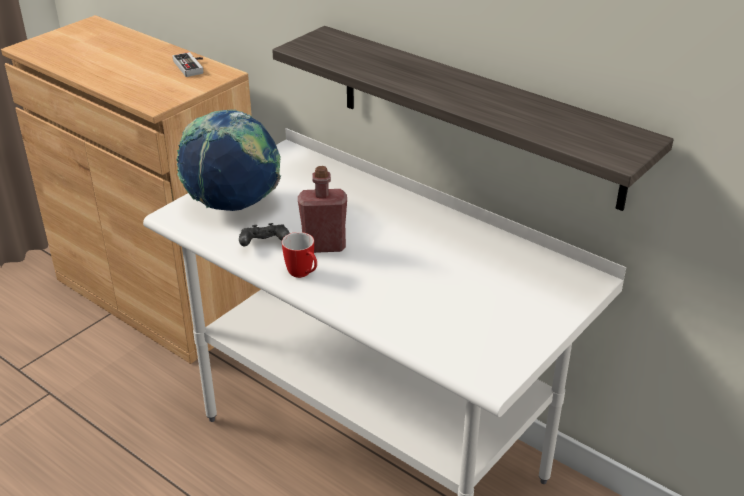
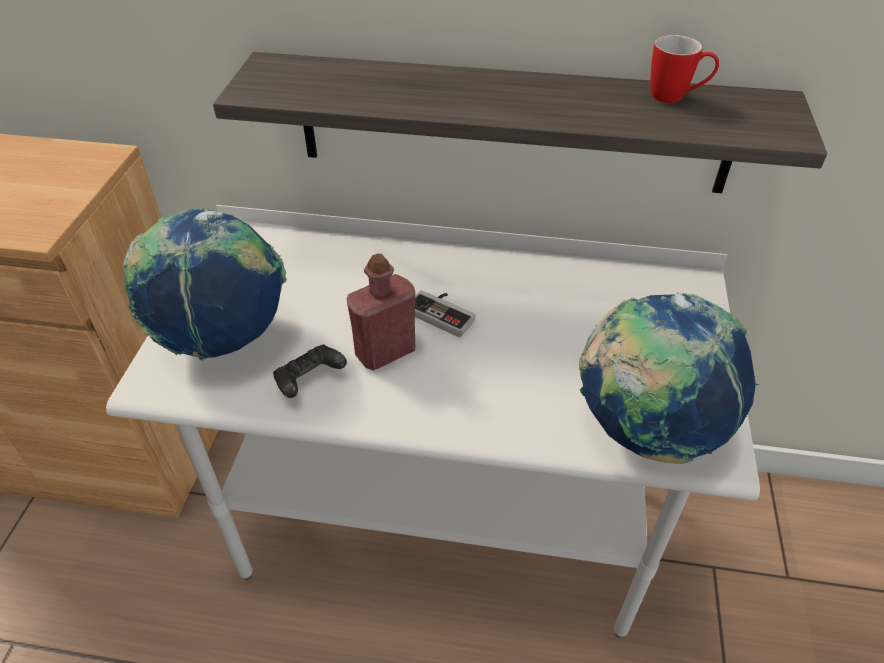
camera: 30 degrees left, 10 degrees up
(192, 66) = (48, 158): game controller -> game controller (444, 313)
(303, 274) = (393, 405): mug -> mug (675, 97)
(455, 347) = (646, 429): none -> globe

